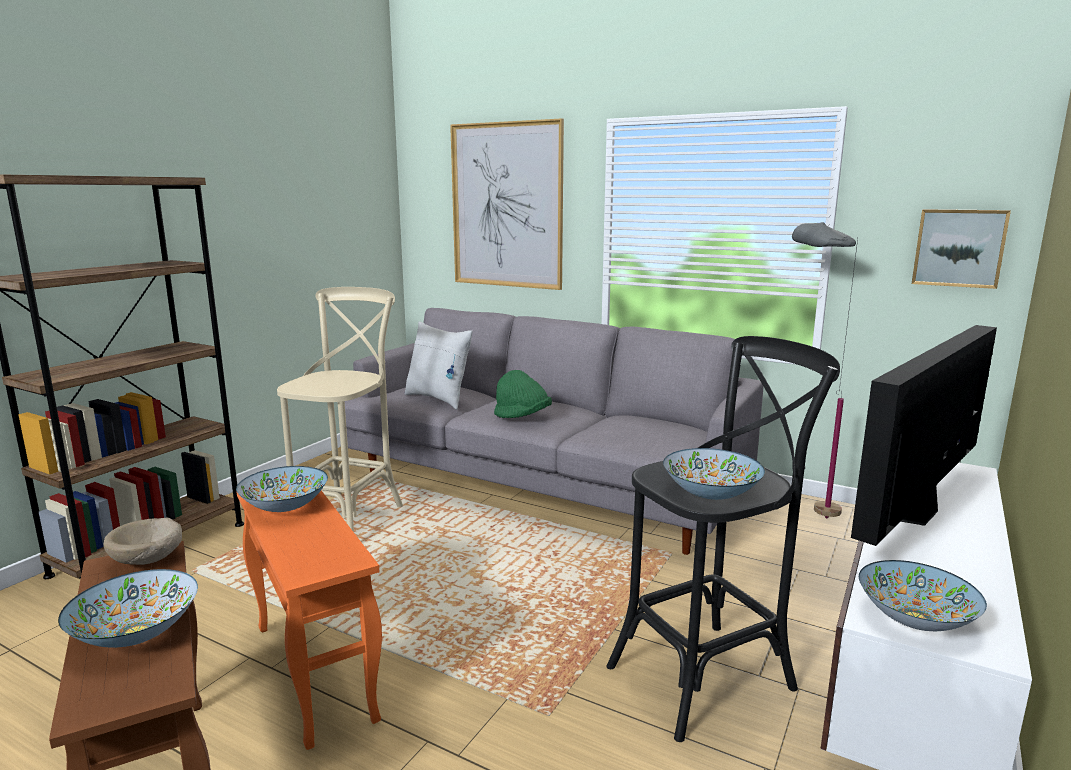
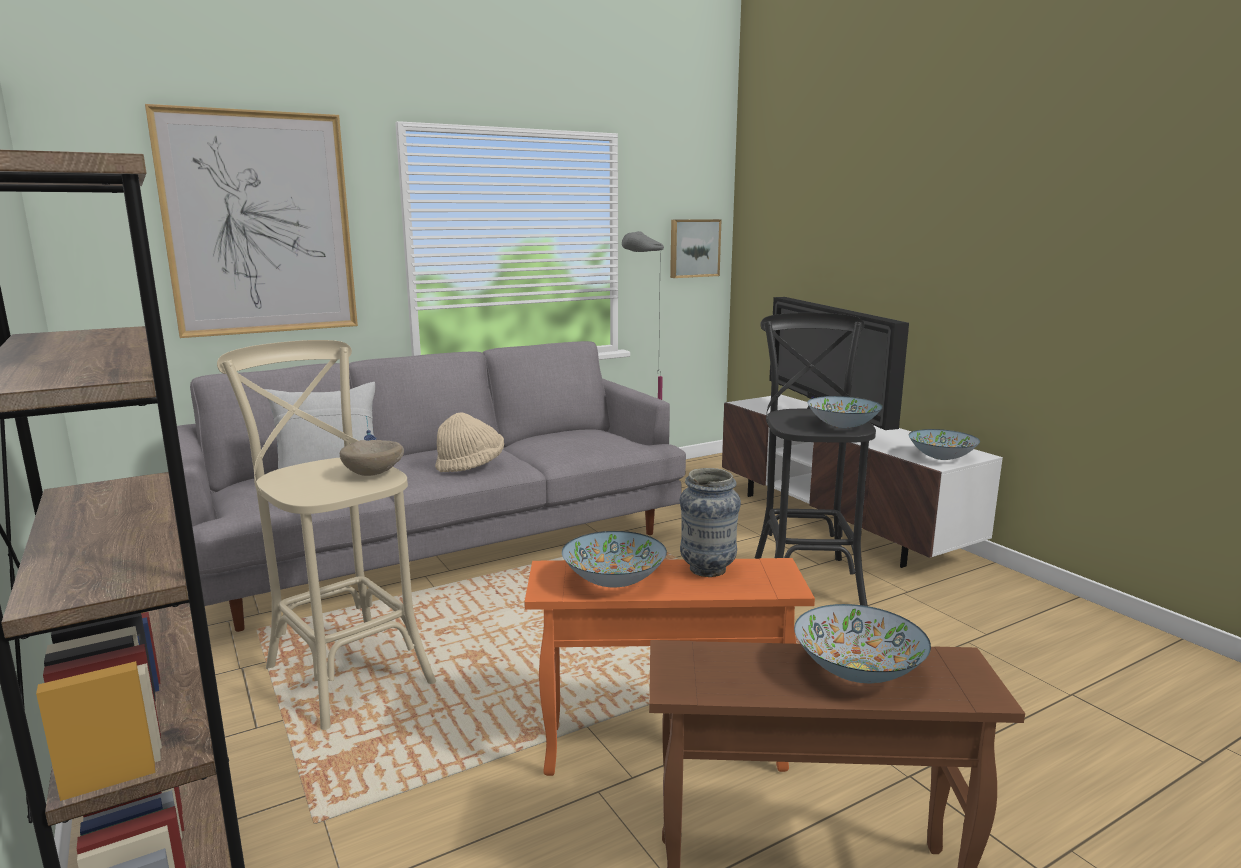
camera: 60 degrees left, 0 degrees up
(148, 561) = (691, 661): beige bowl -> beige bowl (375, 473)
(326, 534) = (707, 569): none -> vase
(522, 417) = (470, 465): green hat -> beige hat

